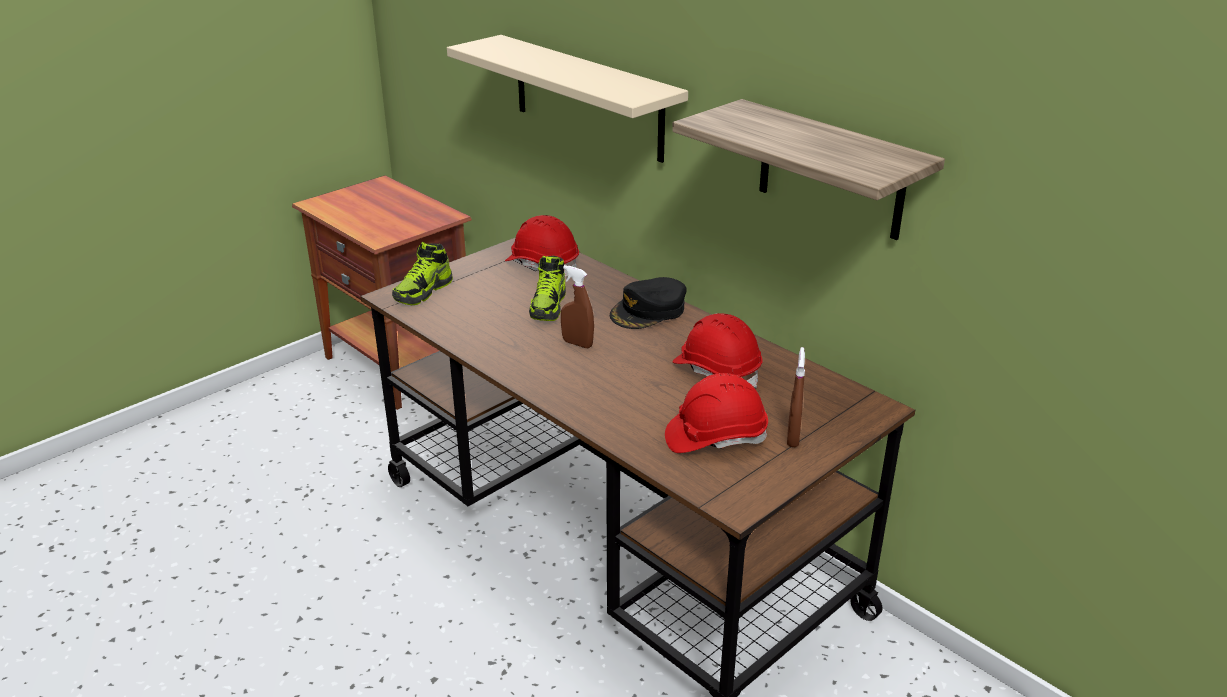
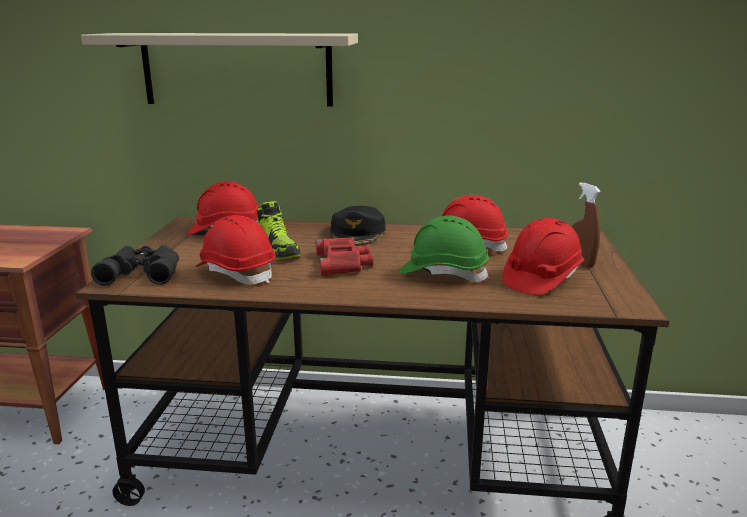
camera: 40 degrees left, 10 degrees down
(423, 292) = (143, 272): shoe -> black binoculars
(484, 319) = (236, 272): none -> red hard hat
(577, 343) = (343, 263): brown spray bottle -> red binoculars
(639, 392) = (443, 273): none -> green hard hat
(831, 170) = (509, 65): shelf -> none

